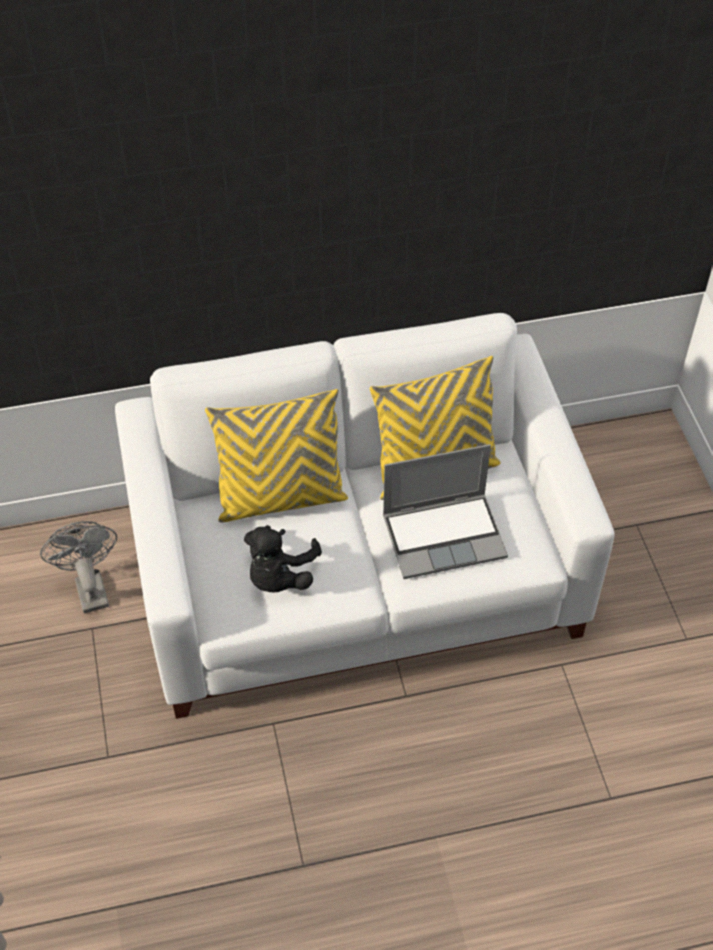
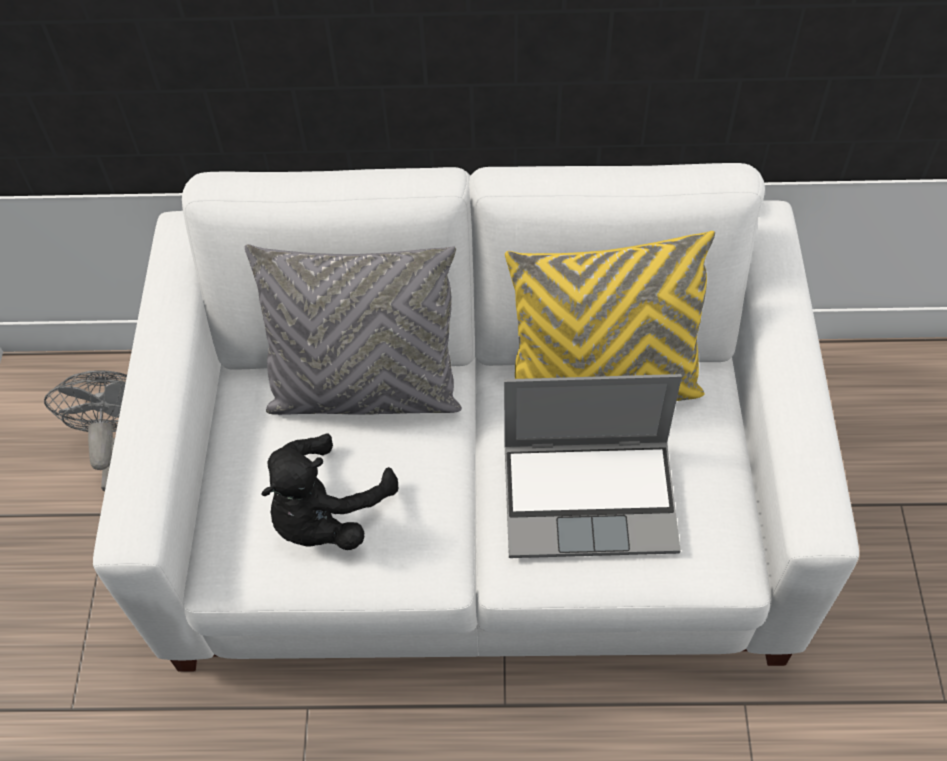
camera: 15 degrees right, 5 degrees up
(280, 498) = (365, 391): yellow pillow -> grey pillow

